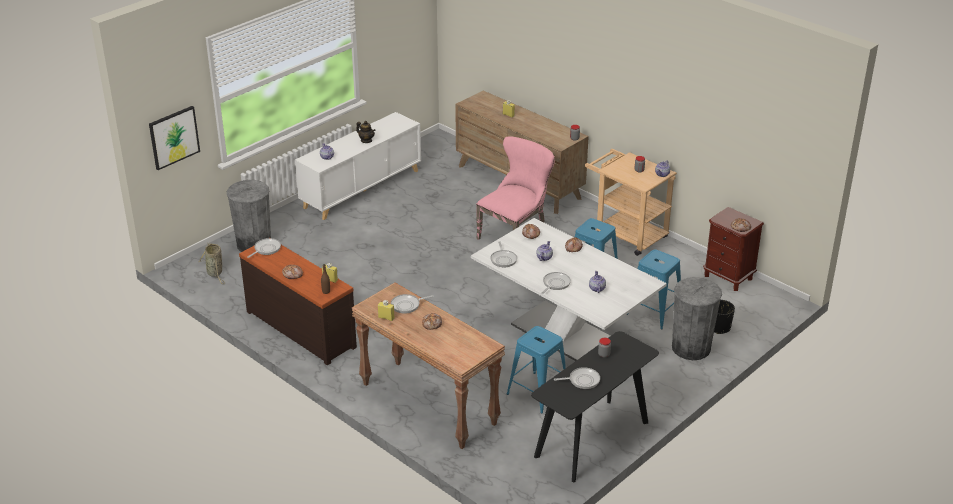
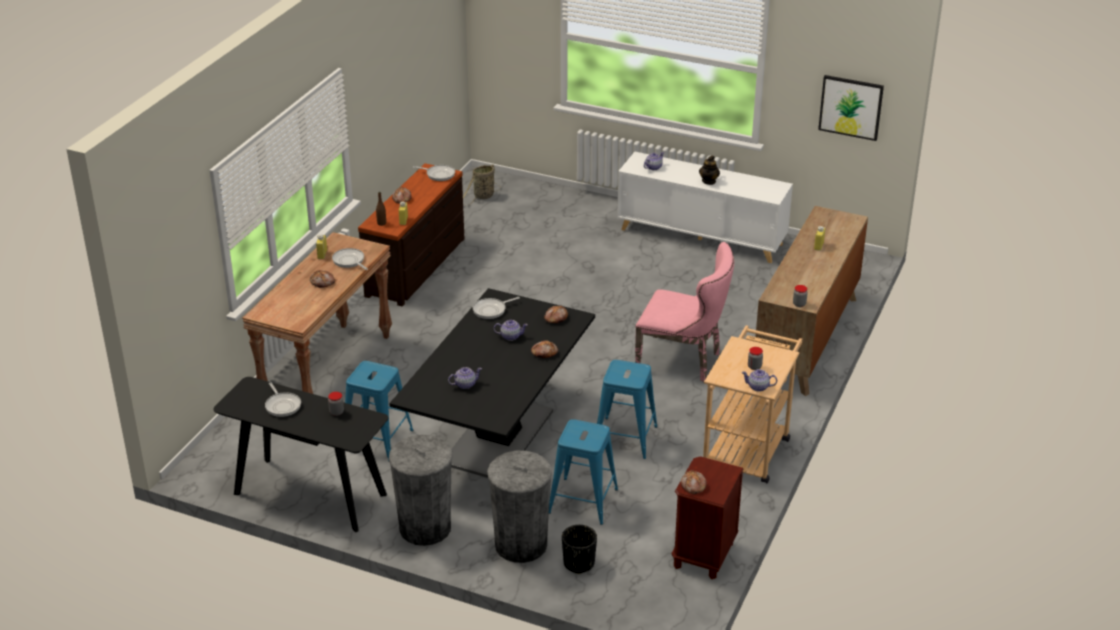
camera: 70 degrees right, 0 degrees up
(174, 137) = (508, 44): picture -> picture (851, 107)
(254, 244) = (547, 203): grey trash can -> grey trash can (425, 528)
(555, 284) = (460, 354): frying pan -> none
(564, 333) = (498, 437): white dining table -> black dining table

